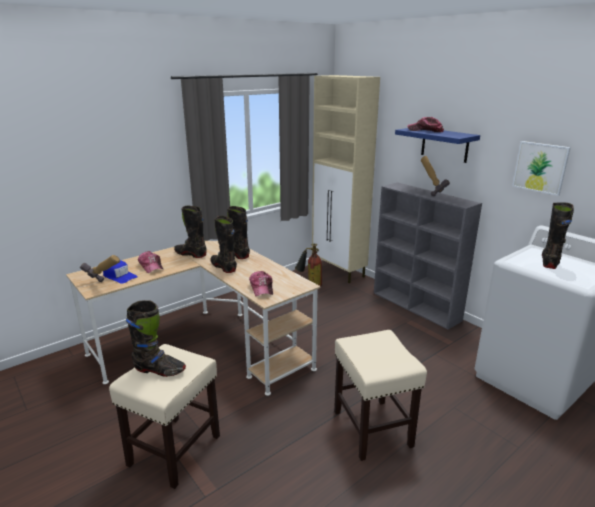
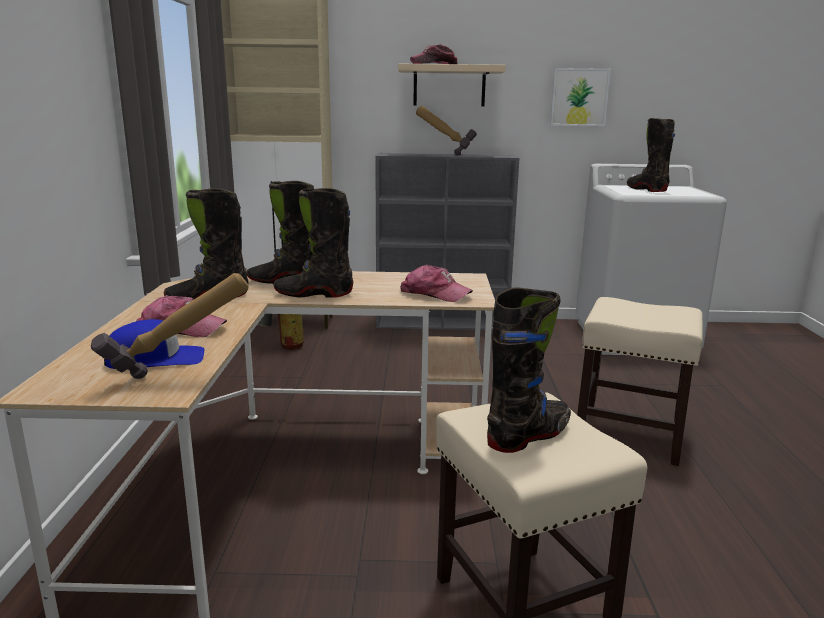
camera: 50 degrees left, 5 degrees down
(444, 144) = (449, 86): blue shelf -> beige shelf

